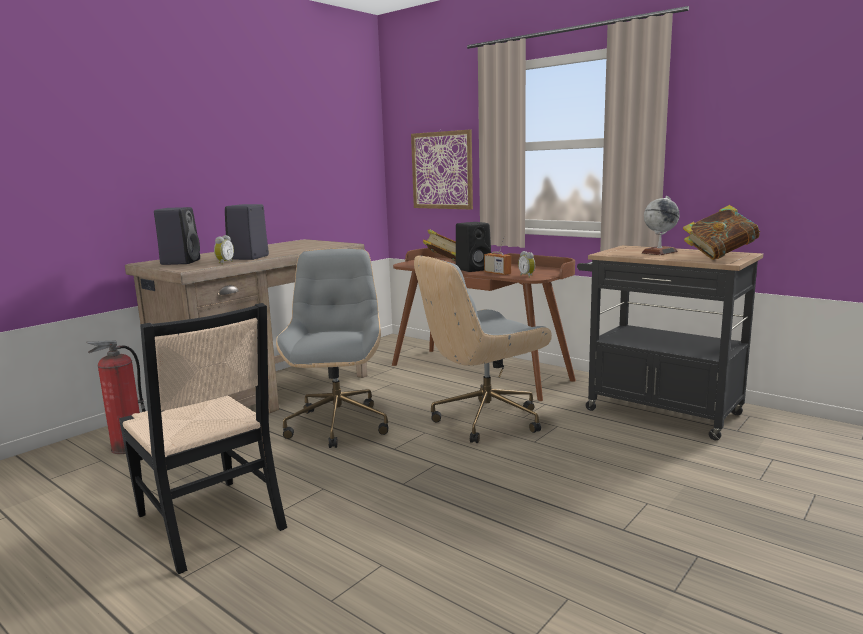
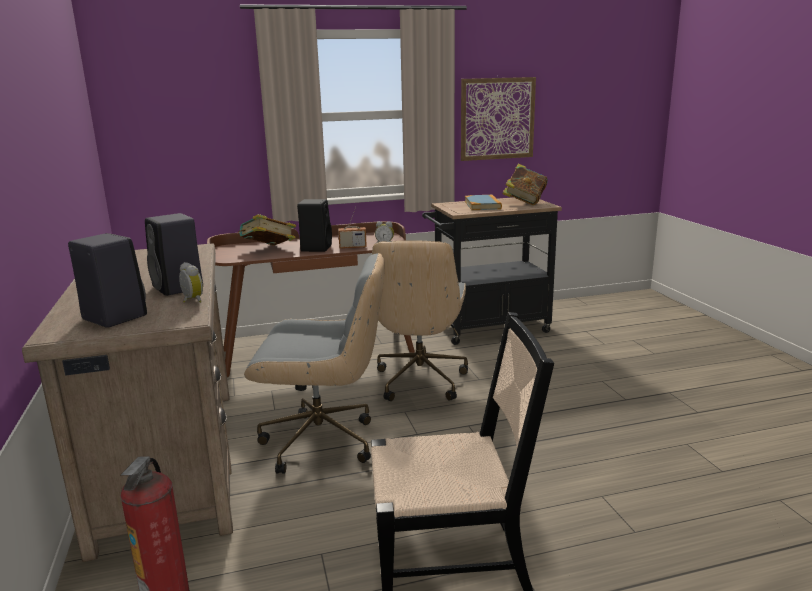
camera: 55 degrees left, 5 degrees up
(339, 423) = (324, 443): grey office chair -> grey office chair turned 150 degrees clockwise
(442, 169) = (199, 144): picture -> picture (497, 118)
(659, 252) = (482, 205): globe -> book

